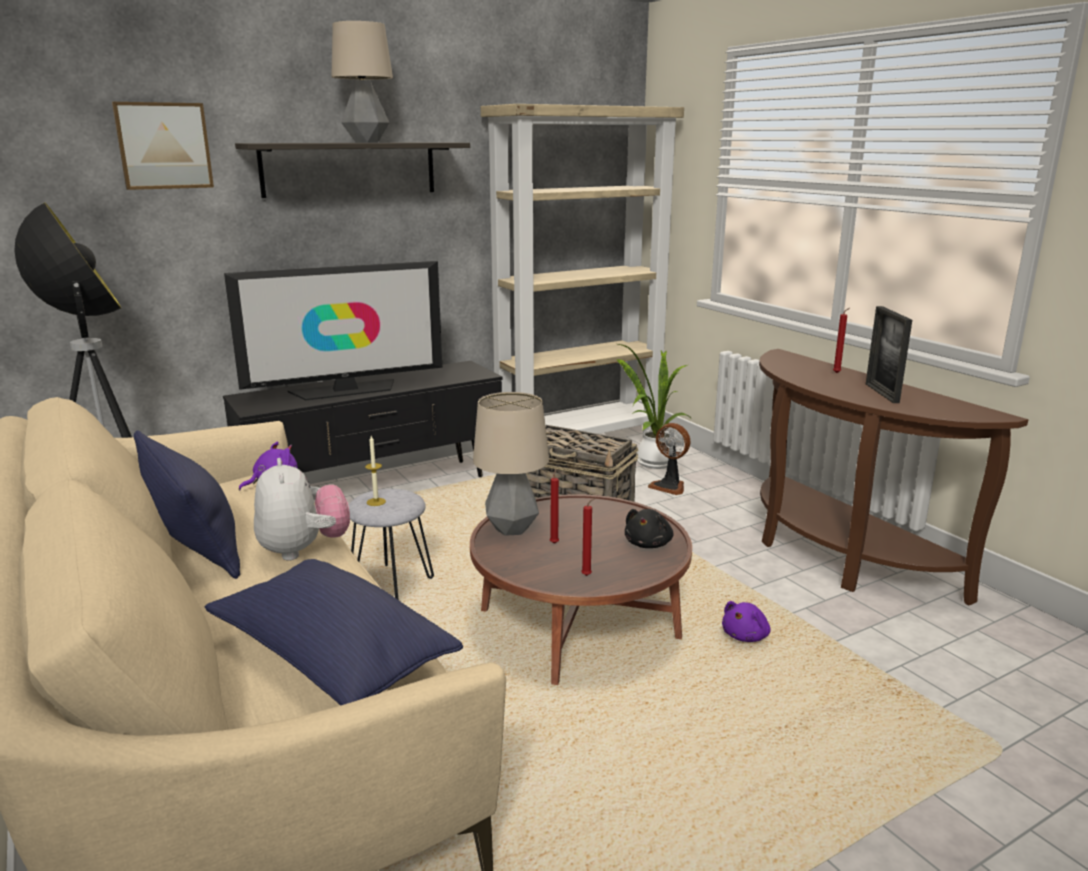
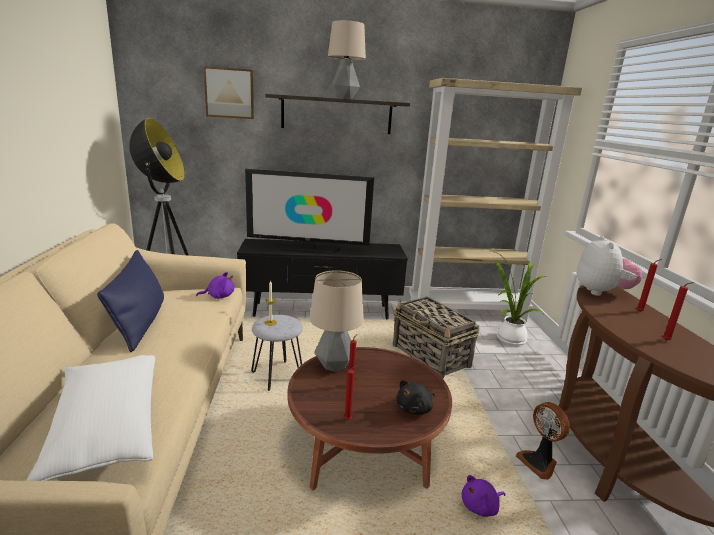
camera: 25 degrees right, 0 degrees up
(303, 550) = (181, 344): plush toy -> plush toy (601, 292)
(332, 657) = (107, 429): blue pillow -> white pillow
(669, 486) = (508, 360): fan -> fan (539, 462)
(881, 393) = (667, 341): picture frame -> red candle

